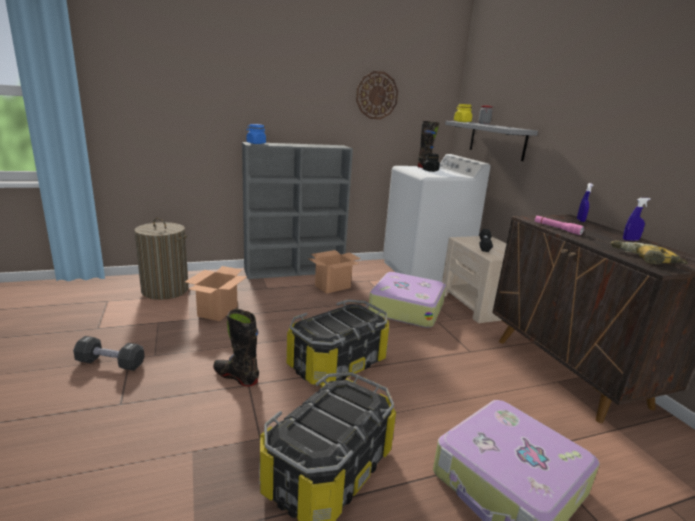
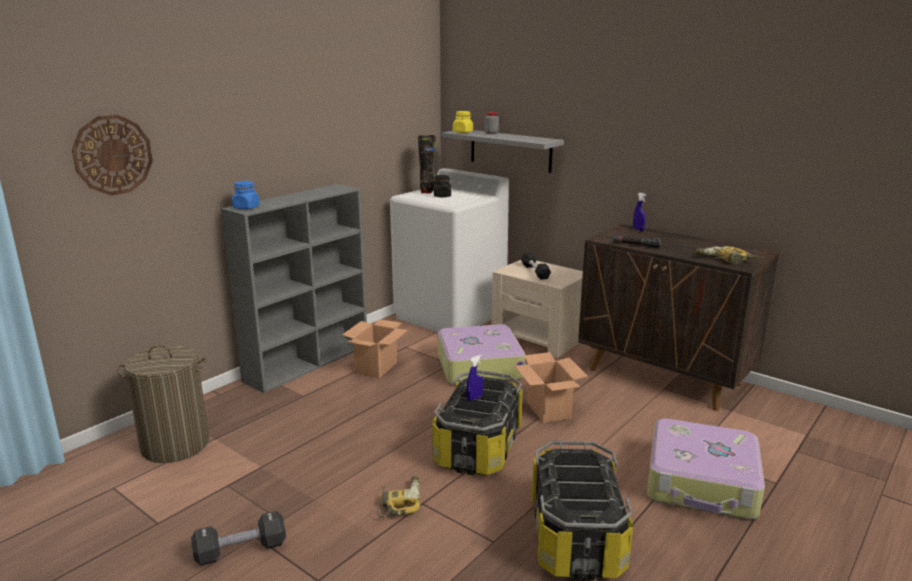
camera: 30 degrees left, 0 degrees up
(217, 311) = (283, 444): cardboard box -> cardboard box (549, 410)
(236, 376) = (400, 501): black boot -> power drill
(376, 95) = (360, 113): wall clock -> wall clock (113, 155)
(557, 228) = (636, 245): pink flashlight -> black flashlight
(630, 240) = (695, 242): blue spray bottle -> blue spray bottle (475, 398)

